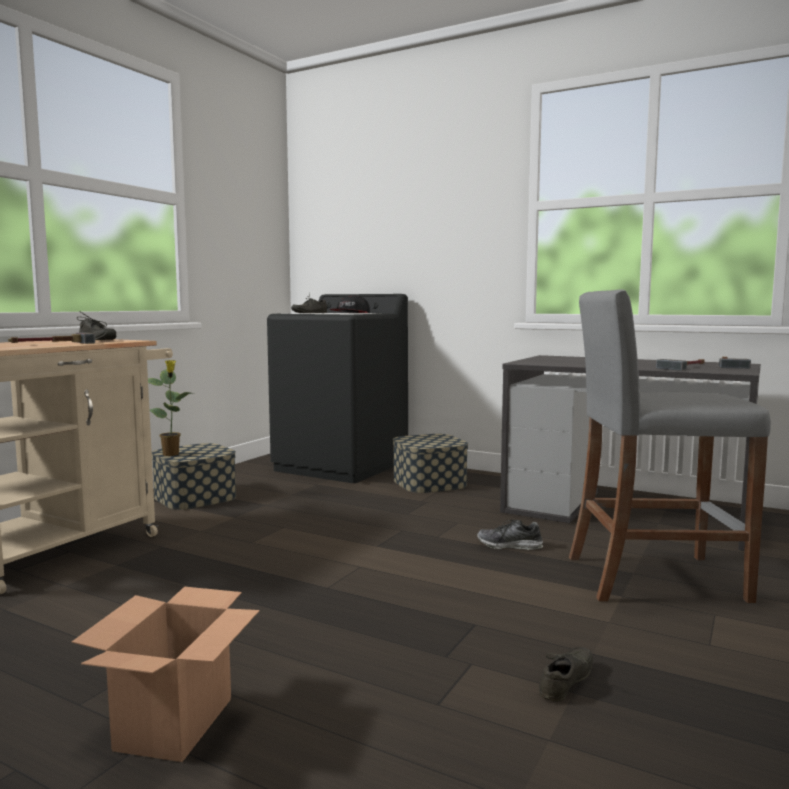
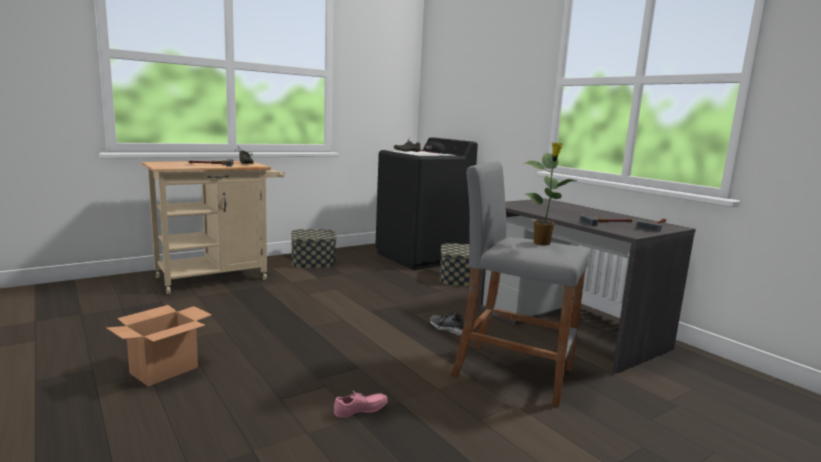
camera: 25 degrees right, 5 degrees up
(171, 454) = (300, 233): potted plant -> potted plant (542, 243)
(569, 682) = (361, 411): grey shoe -> pink shoe

